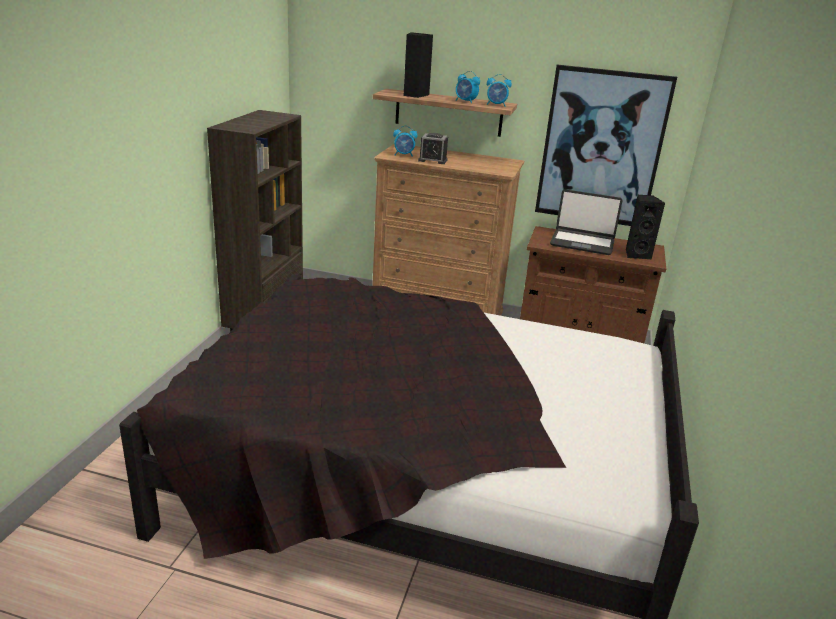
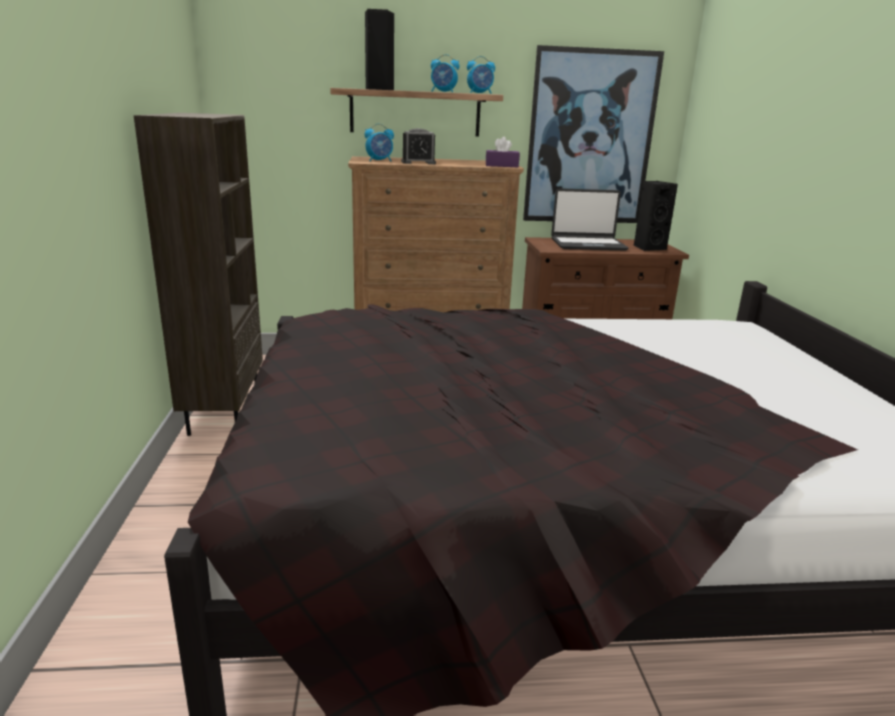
camera: 20 degrees left, 5 degrees down
(499, 171) = (501, 166): none -> purple tissue box

